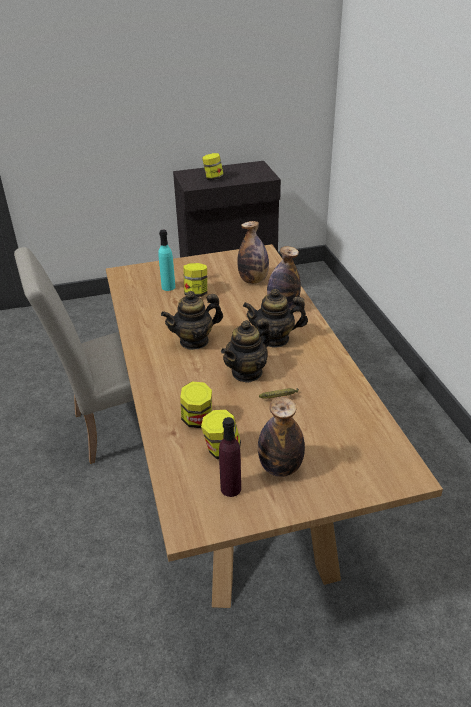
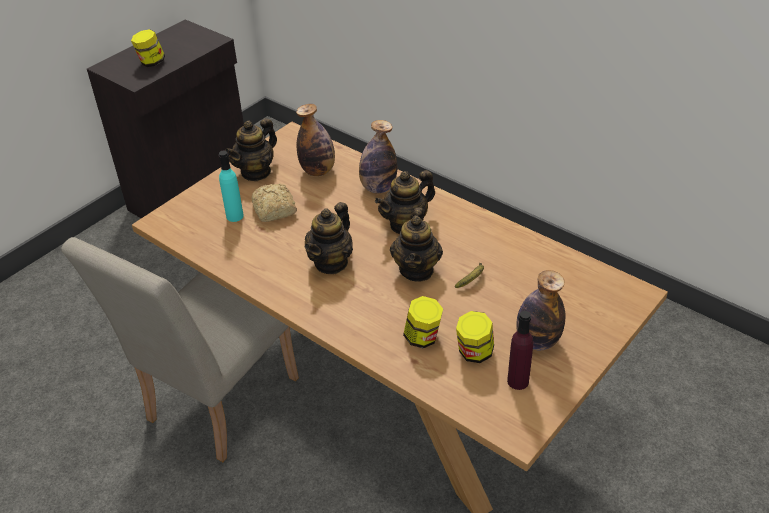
camera: 35 degrees left, 5 degrees up
(196, 293) = (274, 210): jar -> bread
(212, 266) = (256, 172): none -> teapot

